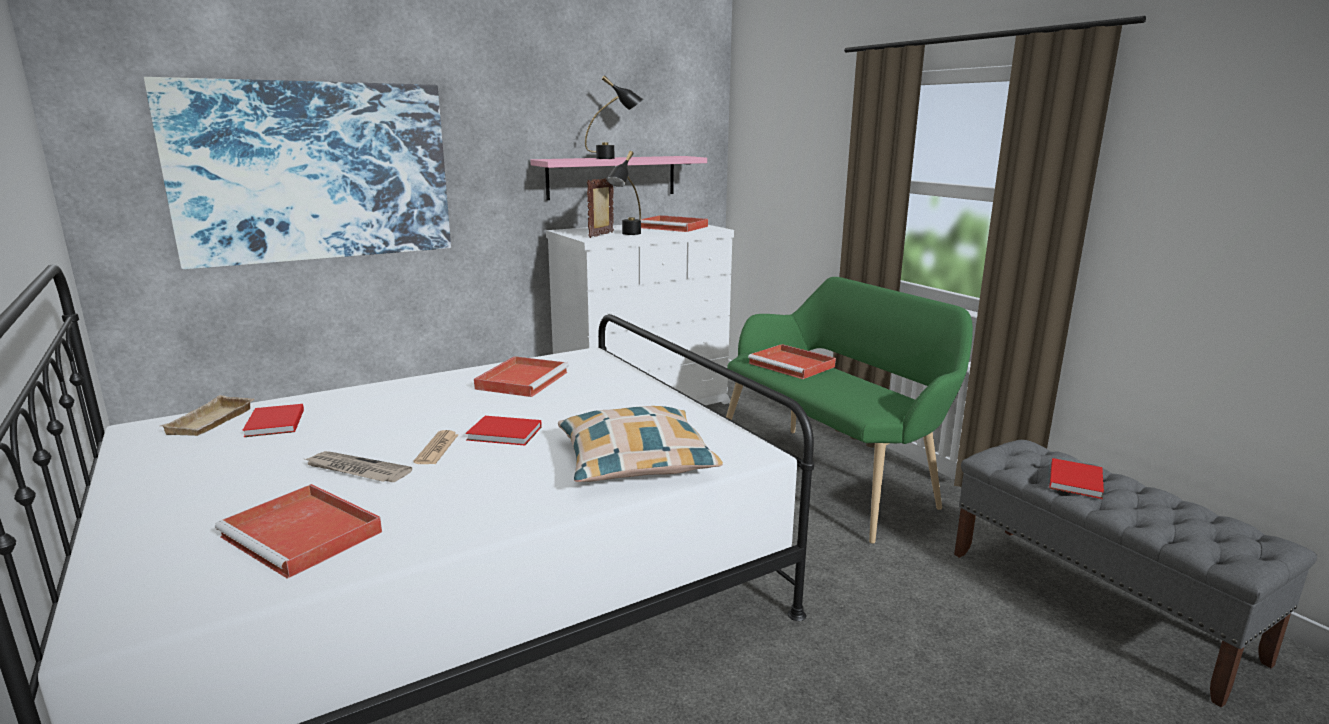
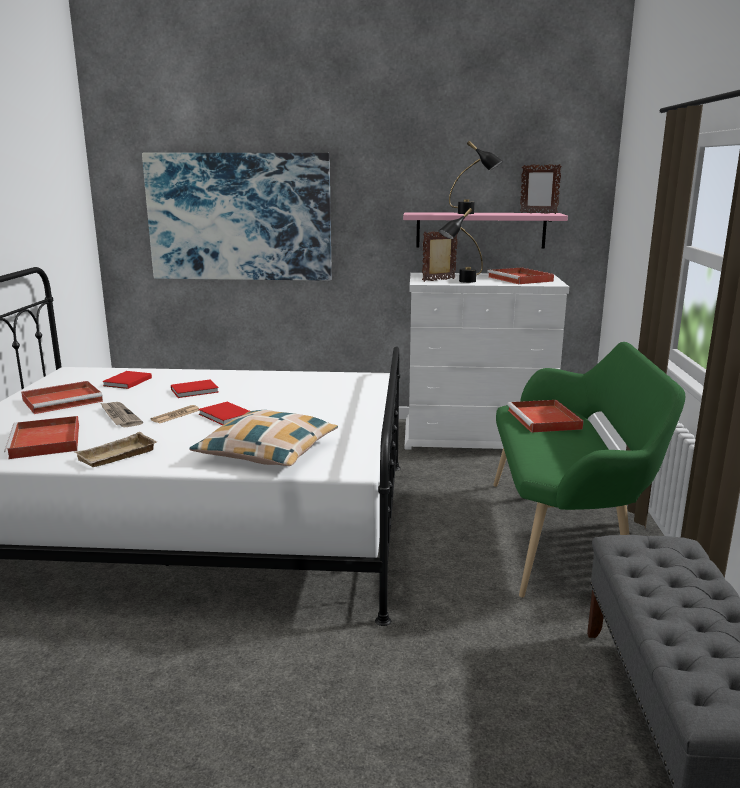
camera: 35 degrees right, 0 degrees up
(212, 422) = (102, 375): beige tray -> beige tray (117, 456)
(523, 380) = (297, 385): red tray -> red tray (64, 400)
(671, 156) = (538, 213): none -> picture frame
(1076, 480) = (668, 586): red book -> red book (196, 391)

